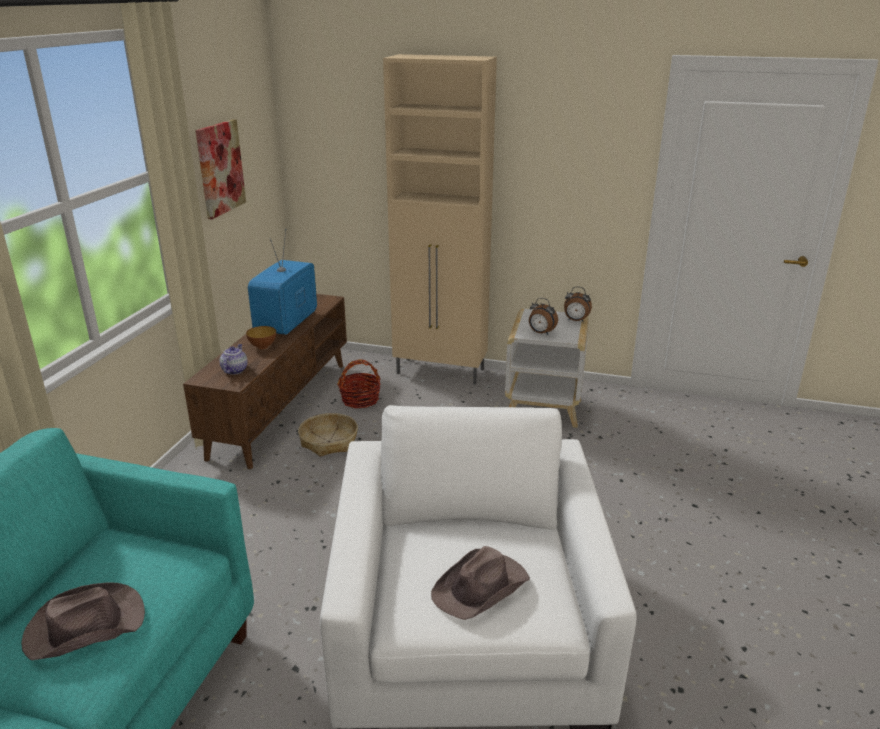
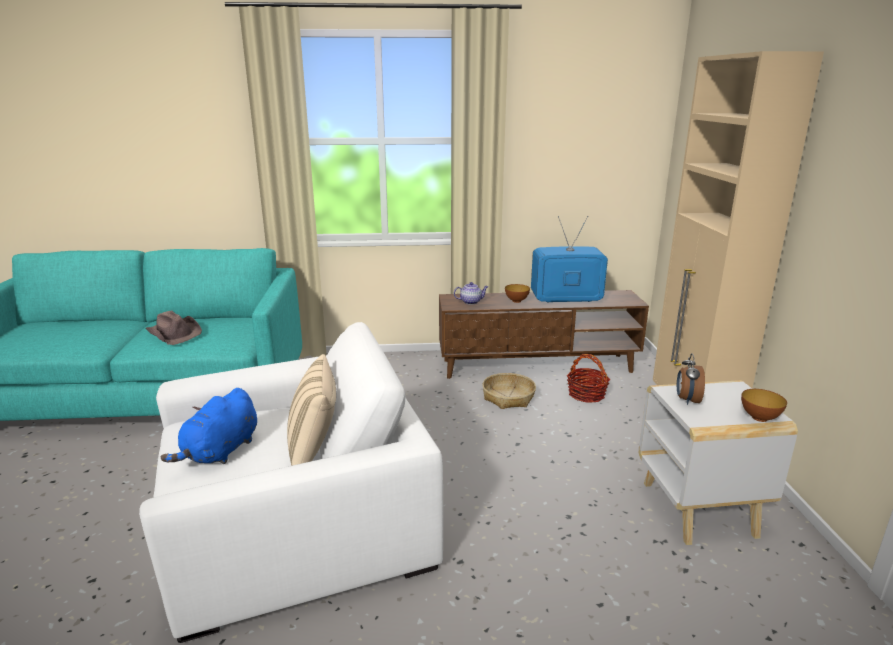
camera: 70 degrees right, 5 degrees down
(220, 168) = (563, 154): picture -> none
(481, 587) = (220, 452): brown hat -> blue plush toy
(504, 526) = (315, 453): none -> beige pillow
(575, 321) = (759, 418): alarm clock -> bowl

